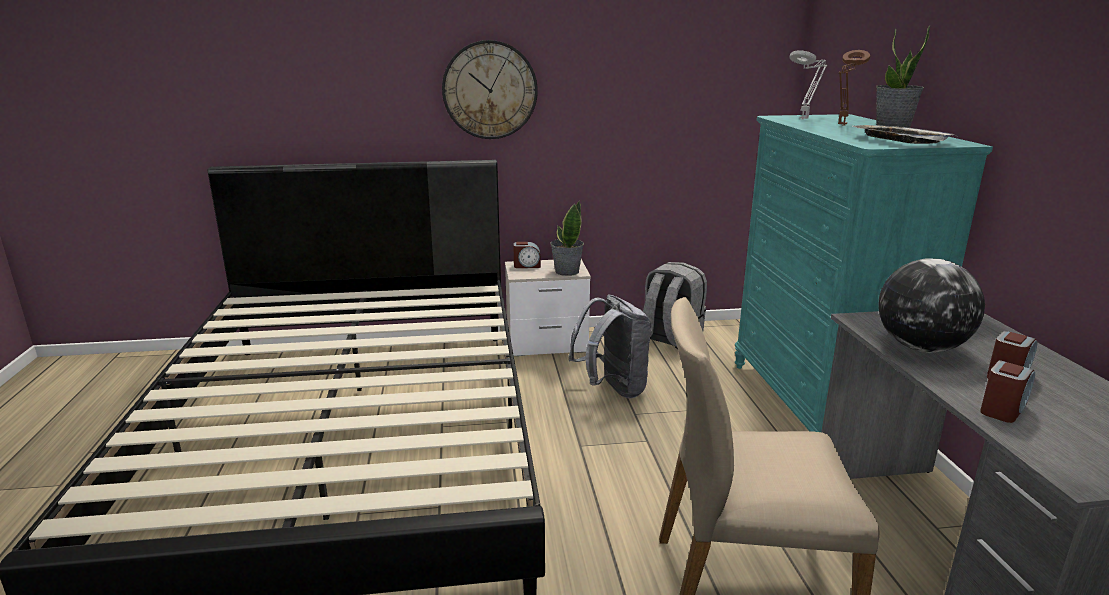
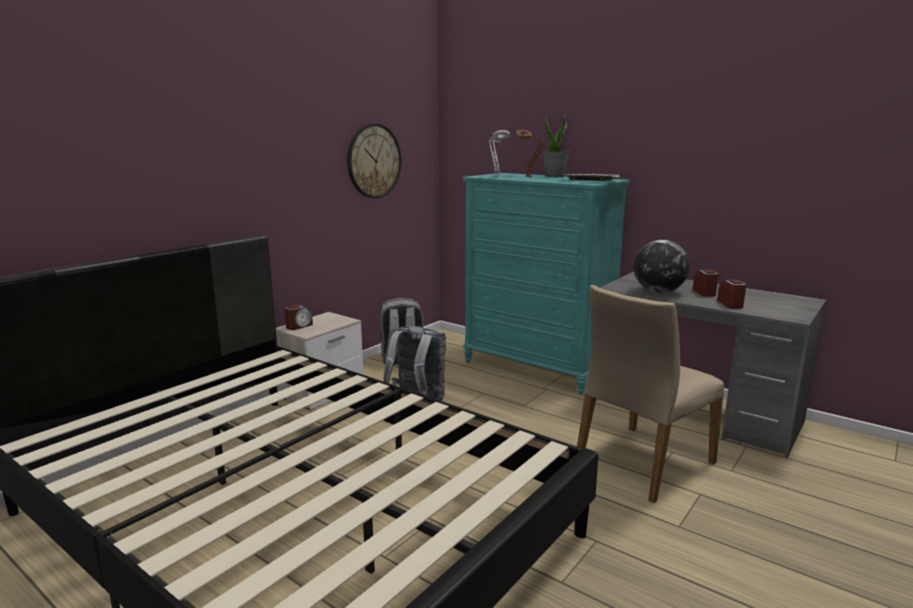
camera: 45 degrees left, 5 degrees down
(490, 90) = (245, 171): wall clock -> wall clock (373, 161)
(566, 271) = (338, 322): potted plant -> none

